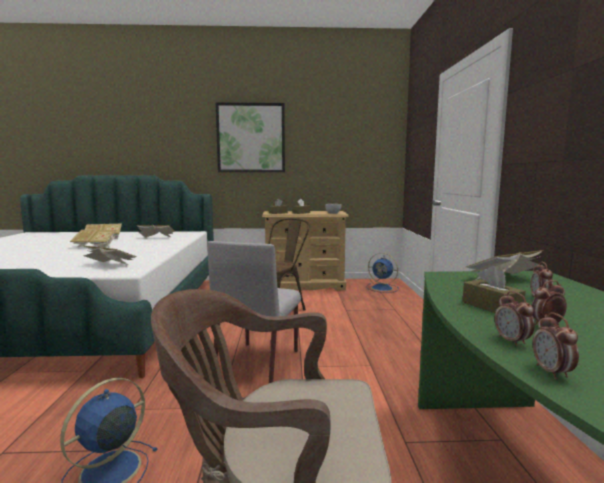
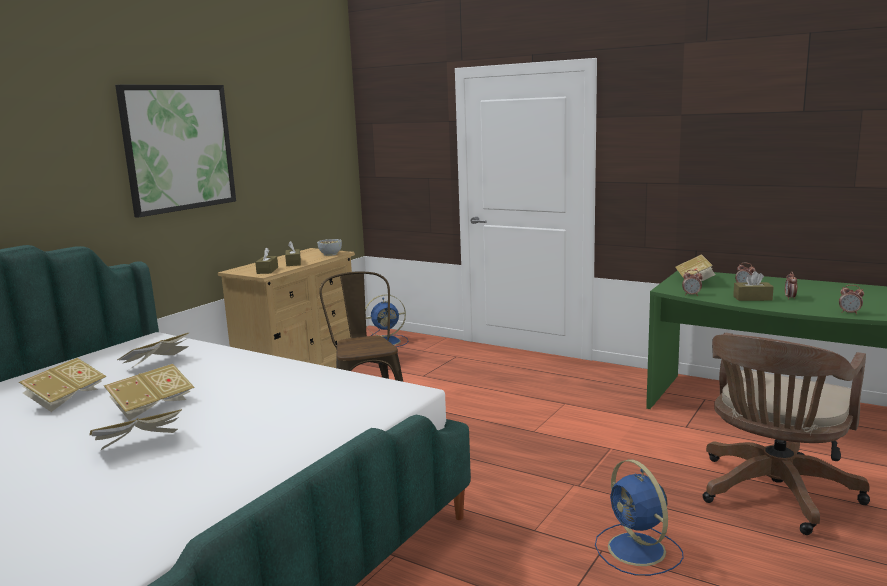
camera: 55 degrees left, 5 degrees up
(109, 265) = (349, 401): book -> book (139, 446)
(258, 363) = (501, 449): grey chair -> none
(512, 341) = (810, 308): alarm clock -> alarm clock (691, 295)

